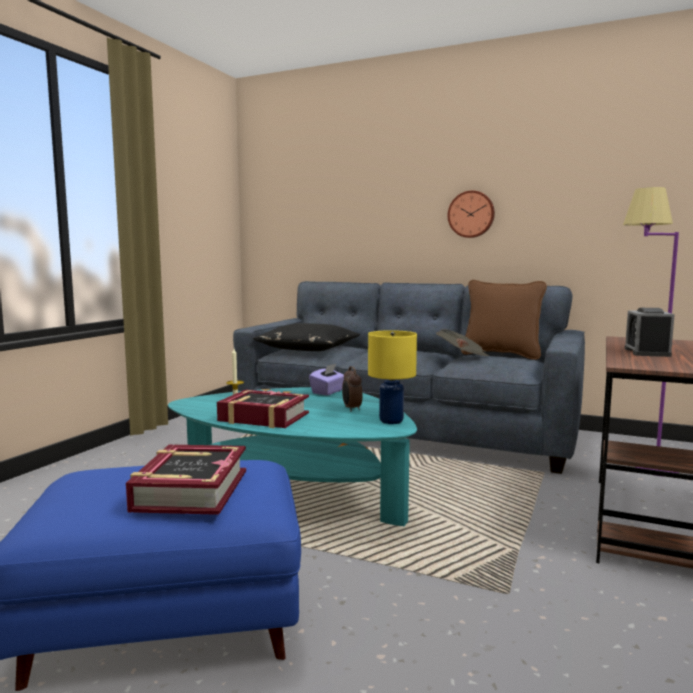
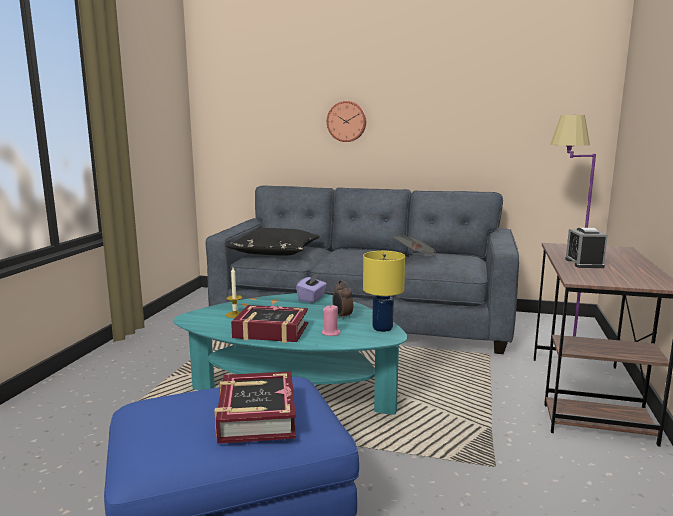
camera: 10 degrees left, 5 degrees up
(329, 422) = (331, 333): none -> pink candle
(471, 214) = (414, 126): wall clock -> wall clock (346, 121)
(501, 355) = (445, 252): brown pillow -> none

